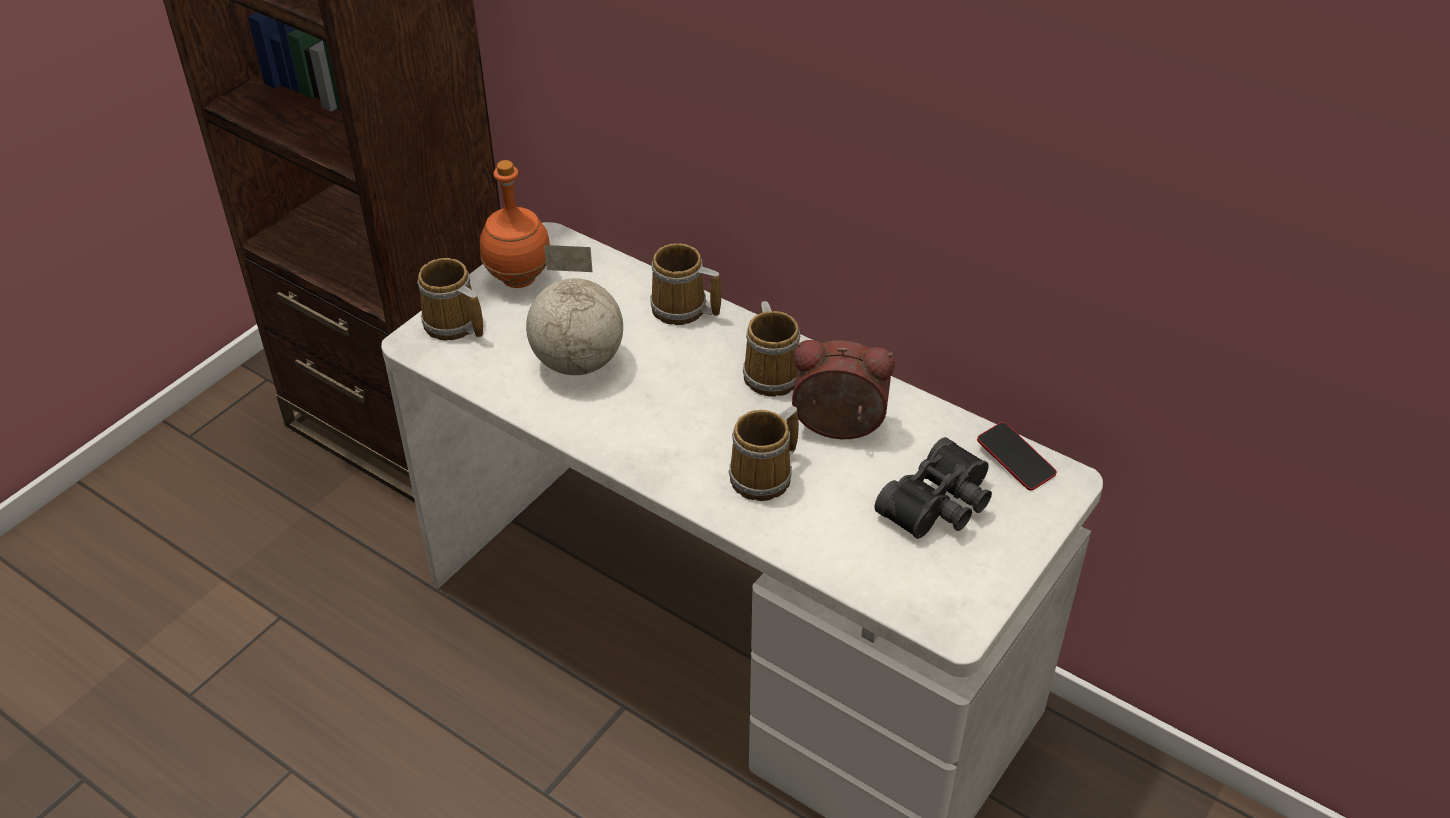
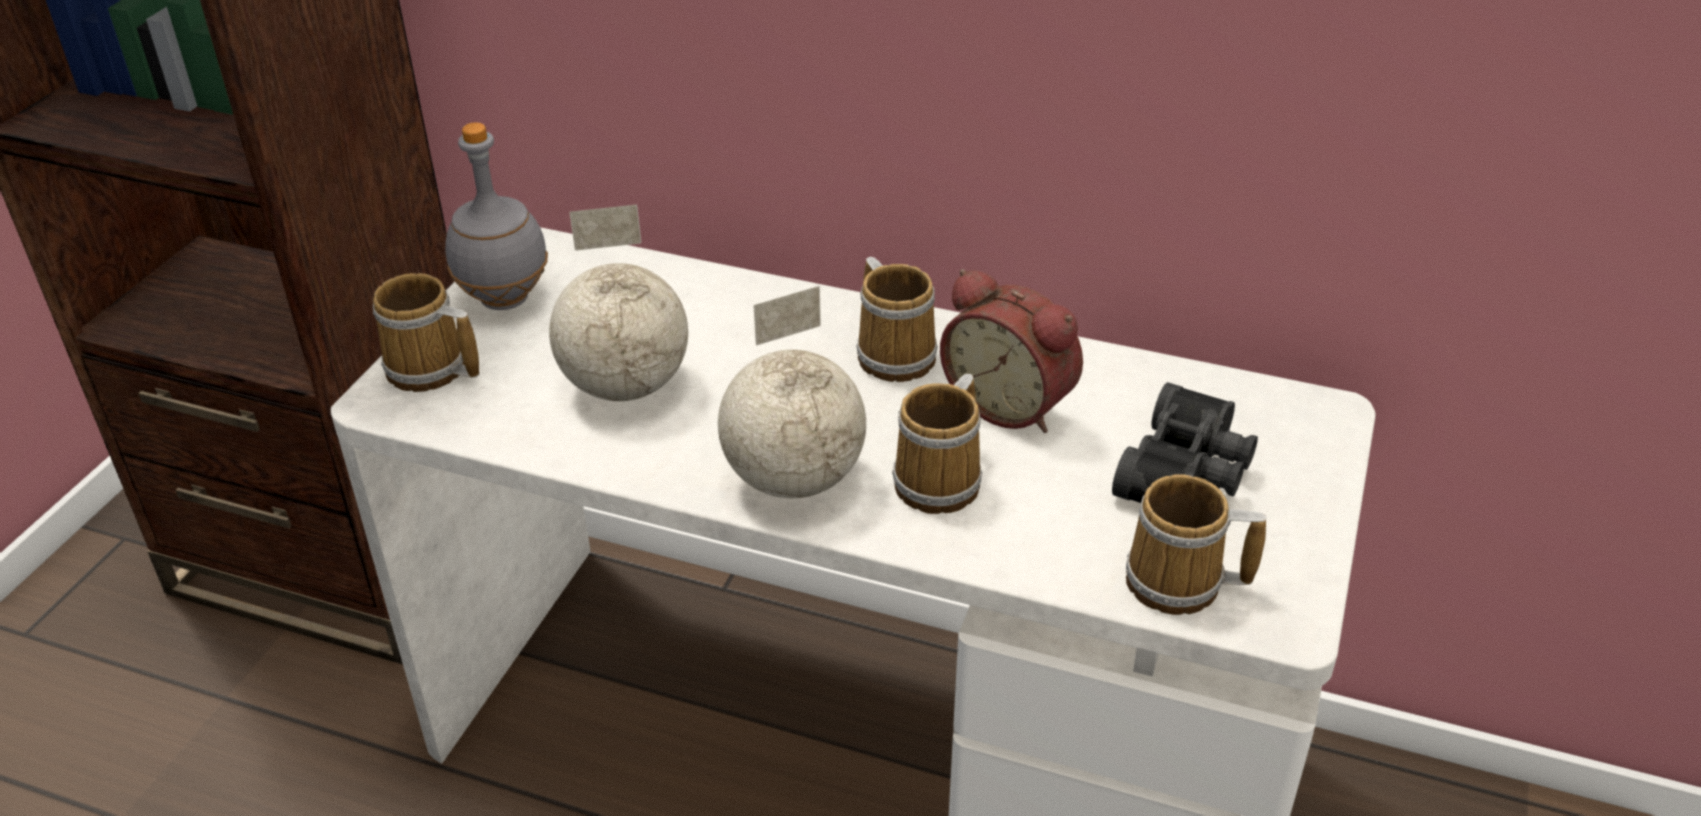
camera: 15 degrees left, 5 degrees down
(518, 280) = (504, 300): orange bottle -> grey bottle
(664, 454) = (792, 479): none -> globe
(681, 310) = (742, 299): mug -> mug (1180, 584)
(838, 428) = (1011, 403): alarm clock -> alarm clock turned 135 degrees counterclockwise
(1015, 460) = (1254, 400): phone -> none

